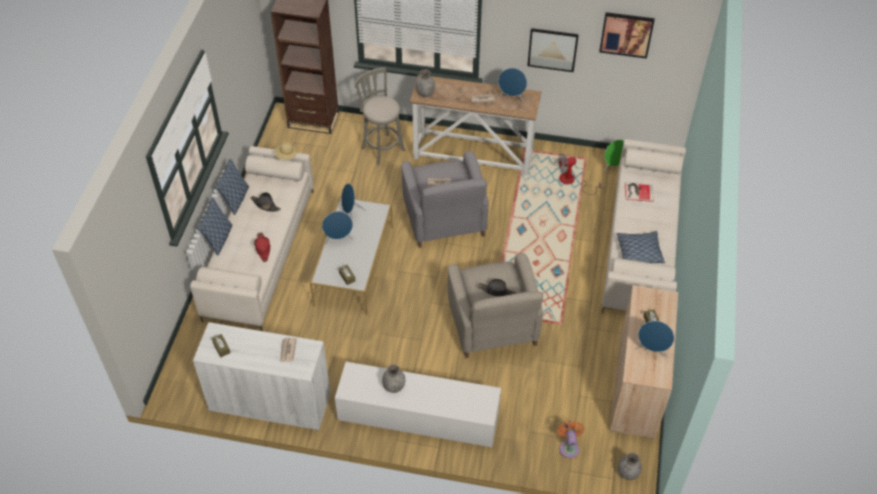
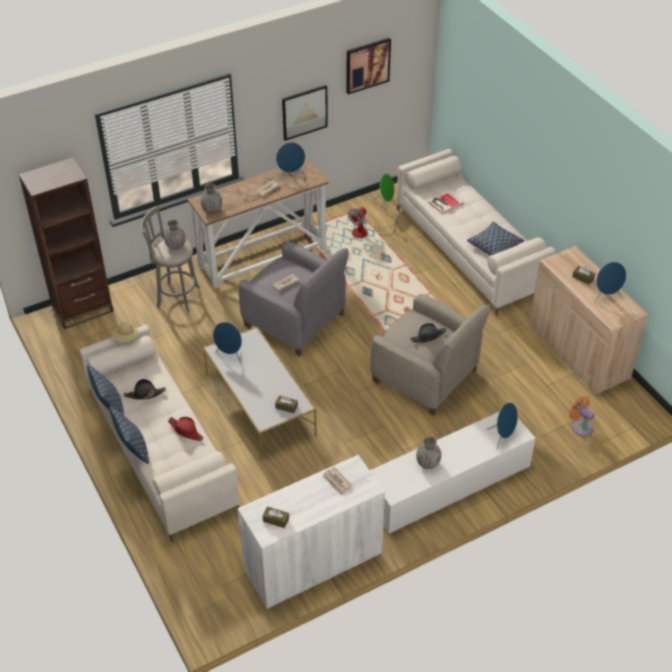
camera: 40 degrees left, 5 degrees down
(339, 239) = (244, 382): blue speaker -> blue speaker (502, 437)
(628, 473) = (639, 416): grey vase -> grey vase (176, 246)

